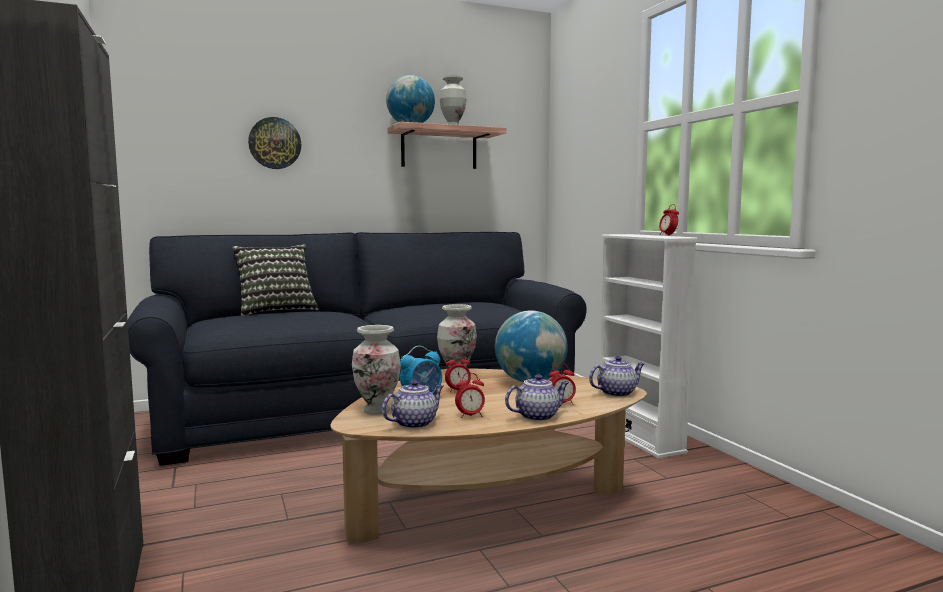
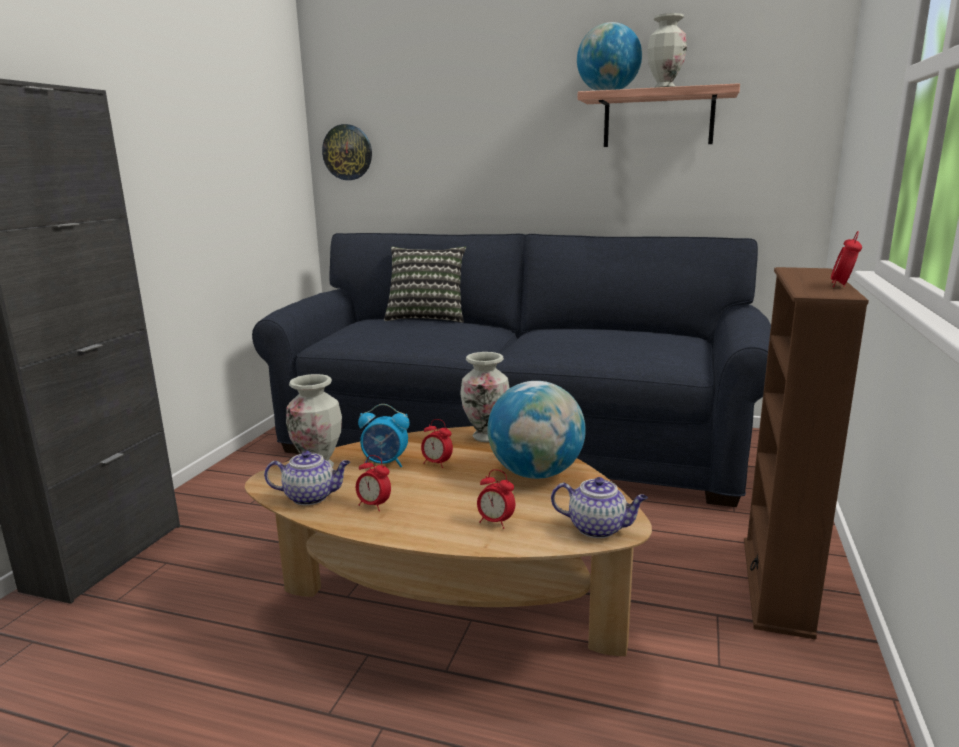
camera: 40 degrees right, 10 degrees up
(275, 143) = (457, 128): wall clock -> wall clock (347, 152)
(537, 416) = (432, 532): teapot -> none
(639, 438) = (776, 585): white bookcase -> brown bookcase

